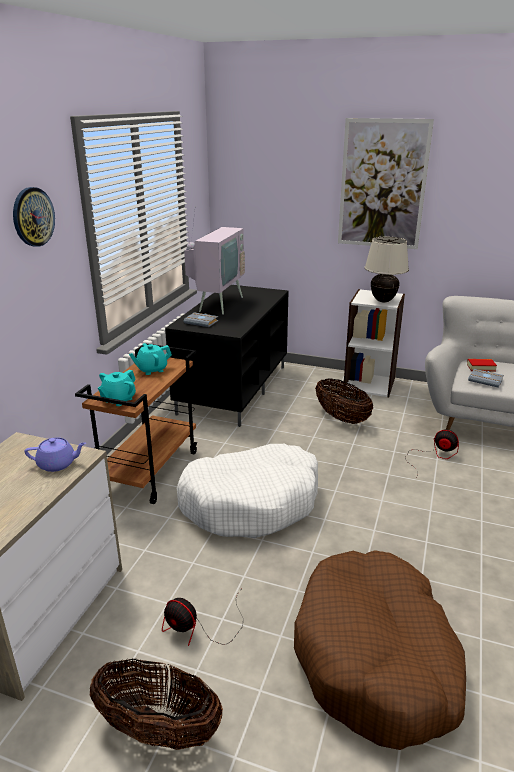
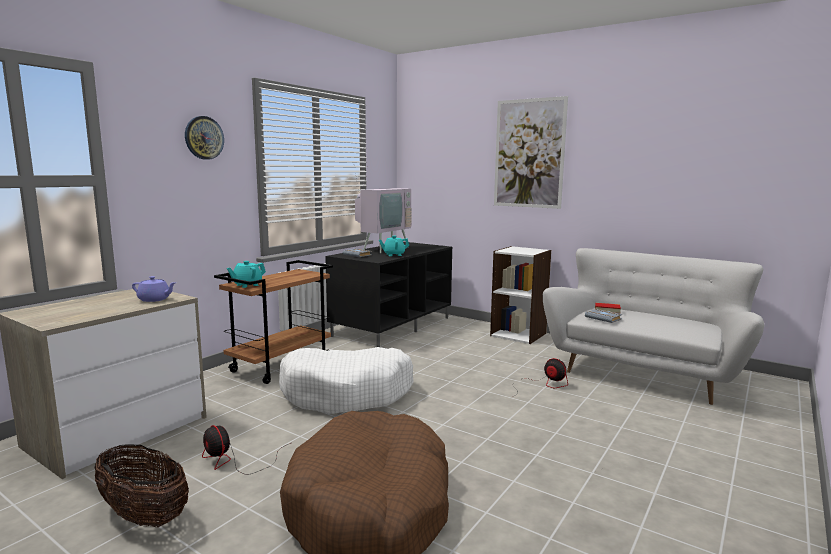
camera: 15 degrees right, 15 degrees down
(151, 370) = (291, 275): turquoise teapot -> turquoise teapot (393, 255)
(341, 418) = (474, 352): basket -> none
(383, 300) = (525, 251): beige table lamp -> none

